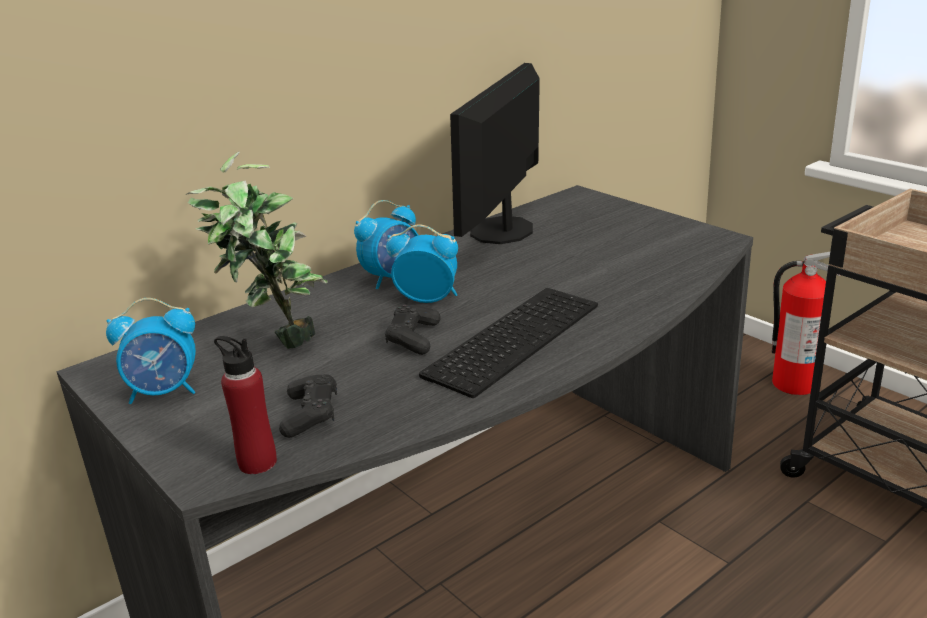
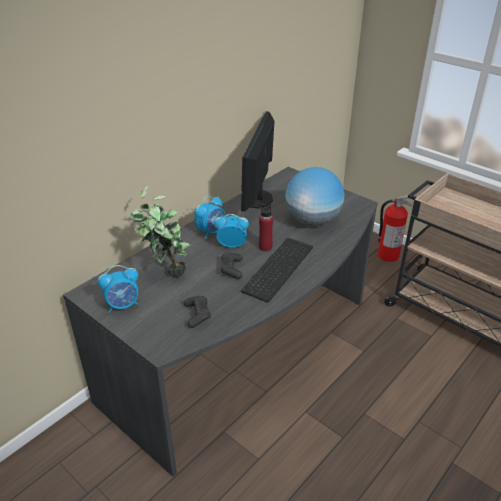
camera: 10 degrees left, 10 degrees up
(257, 462) = (182, 341): red bottle -> red bottle (265, 247)
(608, 264) = (313, 221): none -> globe

